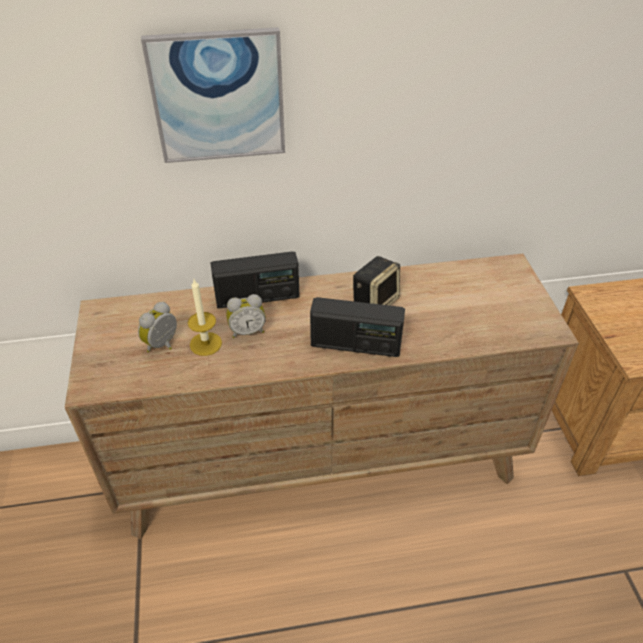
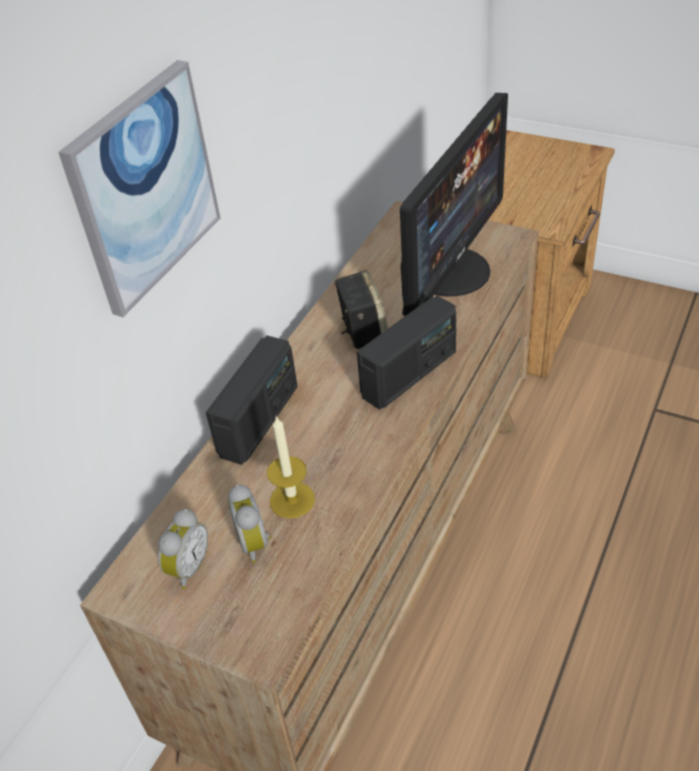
camera: 50 degrees left, 0 degrees up
(247, 331) = (307, 453): alarm clock -> alarm clock (187, 567)
(478, 315) = (450, 271): none -> monitor

